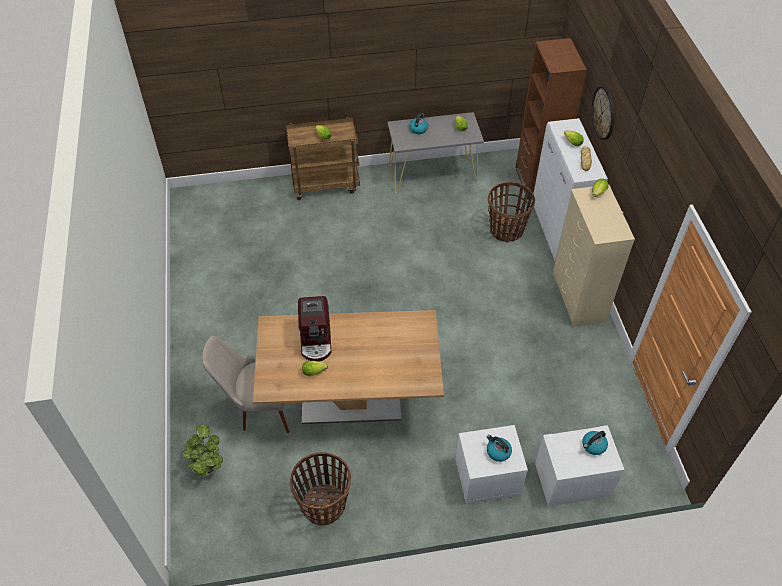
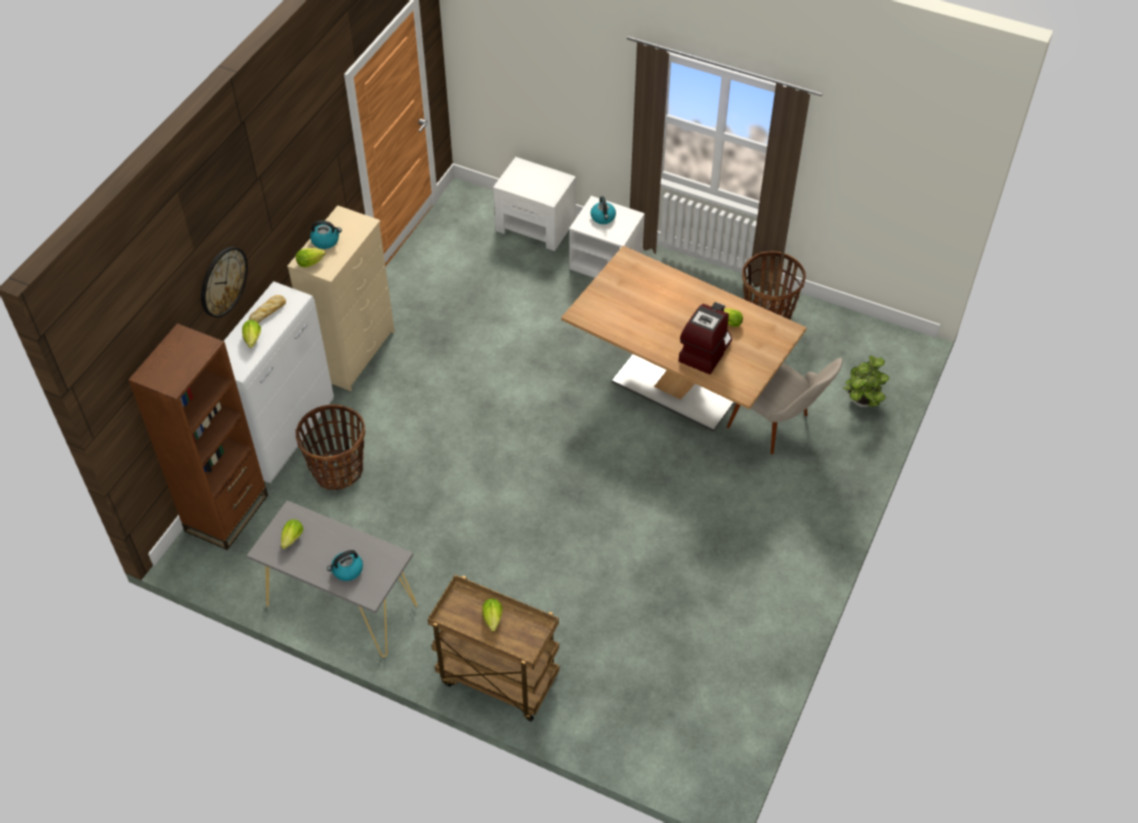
camera: 145 degrees left, 0 degrees up
(593, 446) = (521, 180): kettle -> kettle (326, 241)

